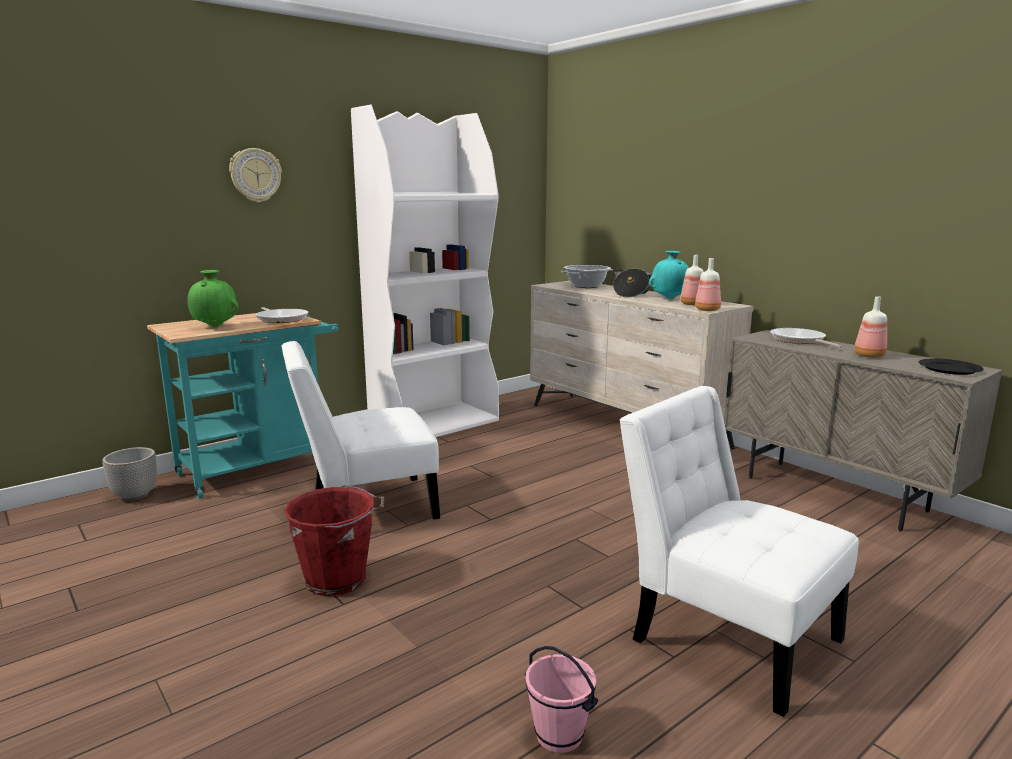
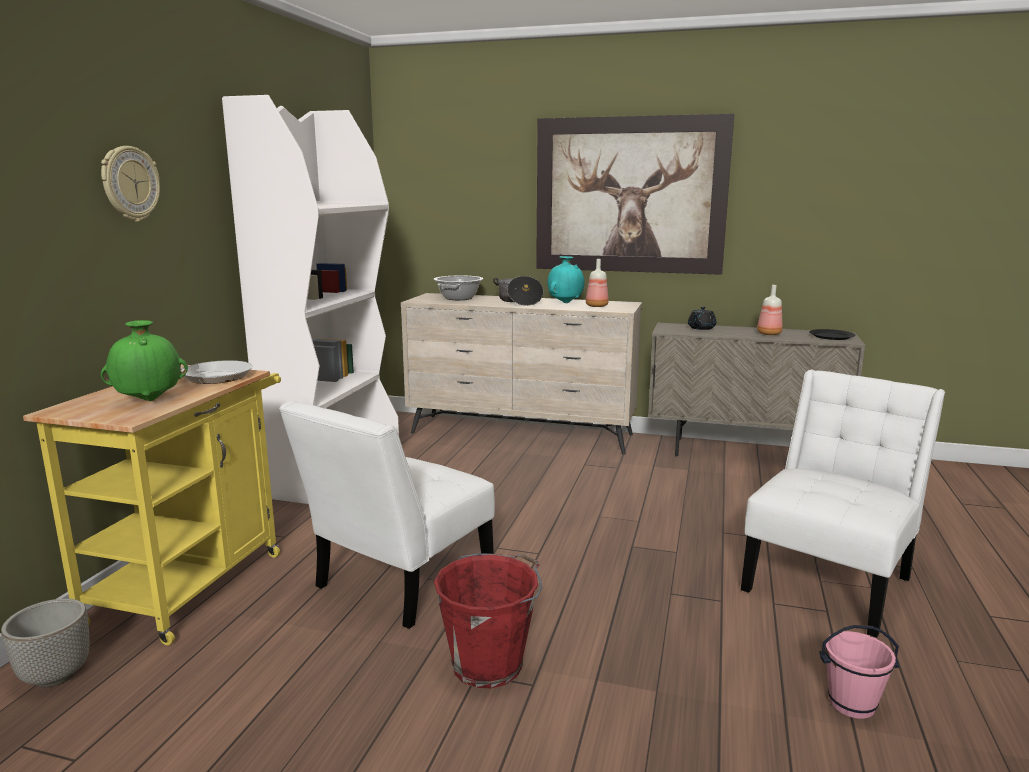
camera: 35 degrees left, 0 degrees up
(260, 467) = (194, 581): turquoise cart -> yellow cart
(708, 310) = (623, 309): bottle -> none
(726, 634) = (830, 580): white chair -> white chair turned 120 degrees clockwise
(749, 188) = (629, 195): none -> picture
(799, 340) = (701, 328): frying pan -> black teapot

